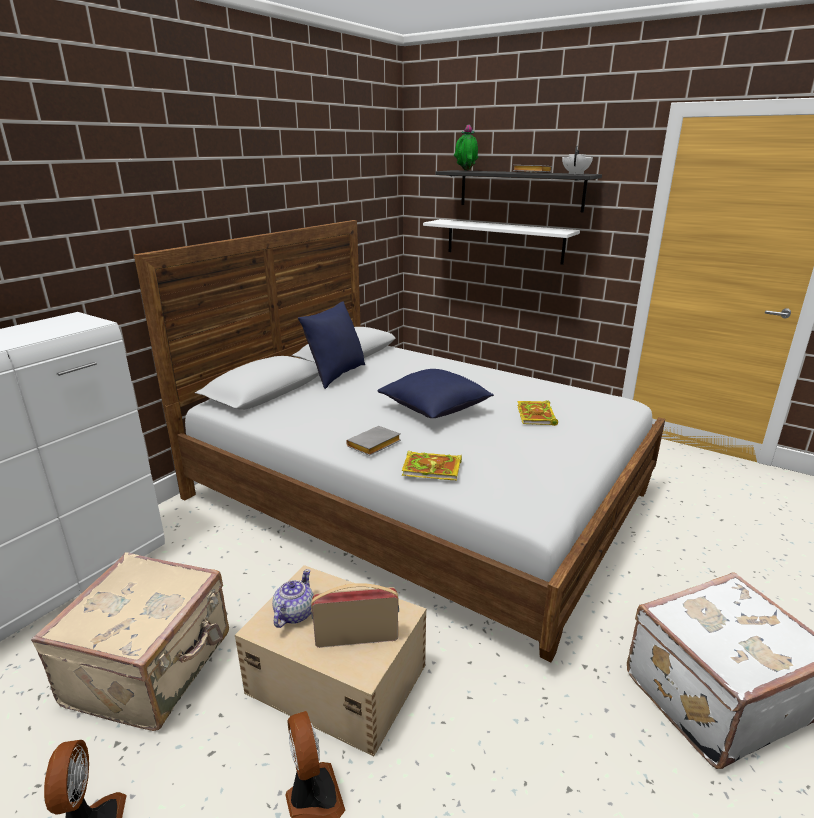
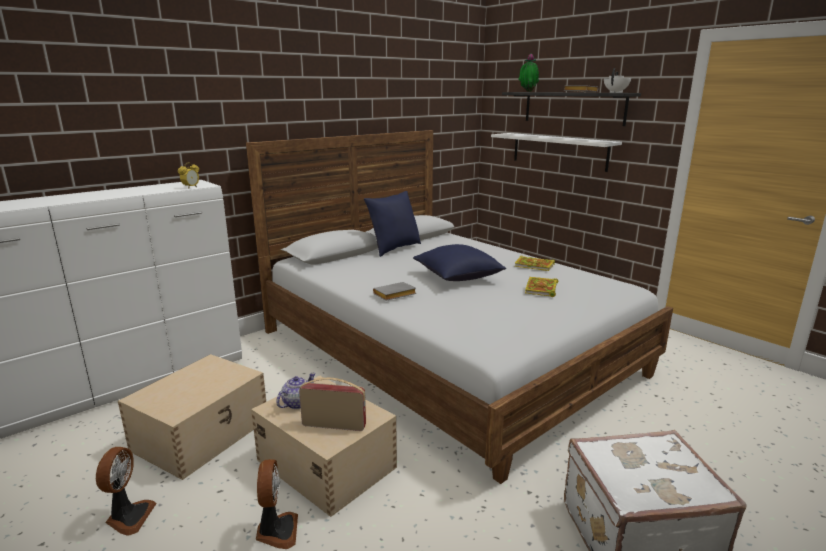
camera: 15 degrees right, 5 degrees down
(74, 329) = (191, 187): none -> alarm clock
(152, 668) = (203, 434): beige suitcase -> beige storage box
(433, 468) = (430, 314): book -> book (535, 266)

